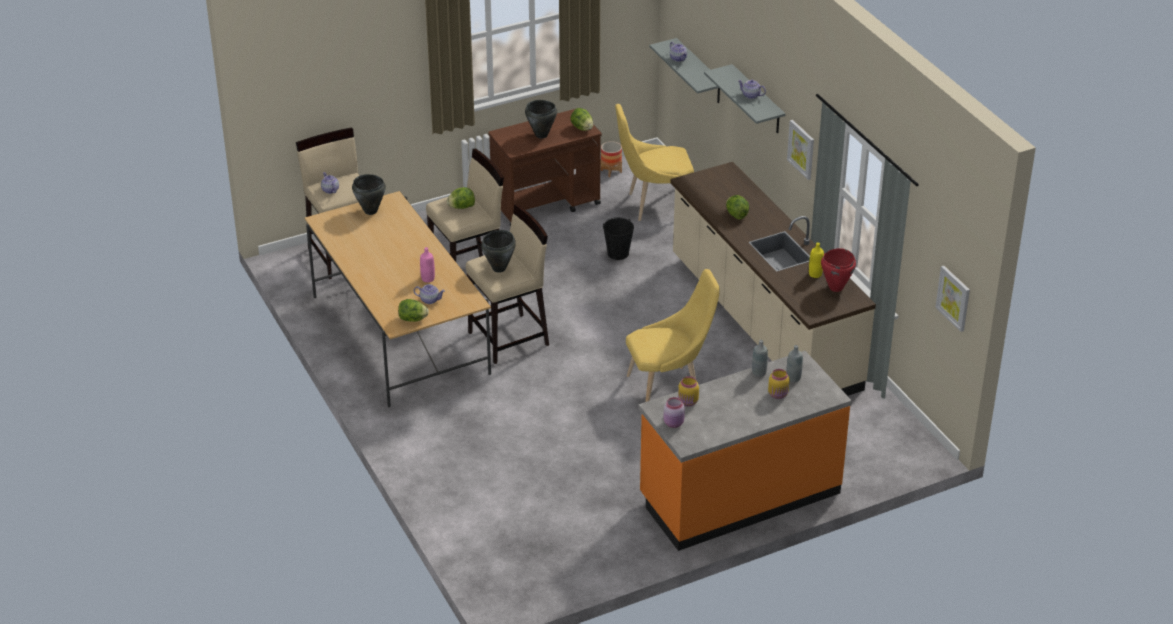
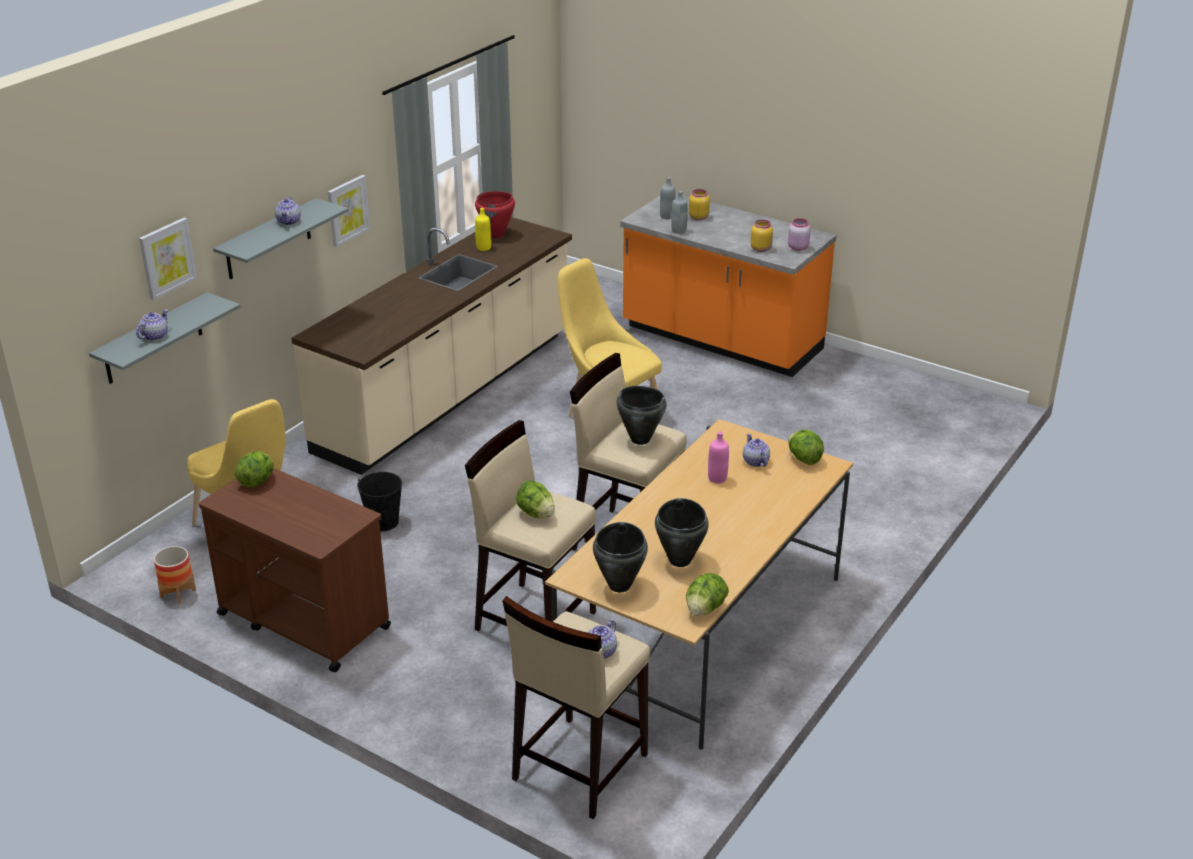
camera: 120 degrees left, 5 degrees down
(541, 135) = (299, 508): black cooking pot -> black cooking pot (680, 560)
(736, 215) = (410, 308): lettuce -> lettuce (705, 609)
(954, 298) = (540, 117): picture -> picture (167, 258)

